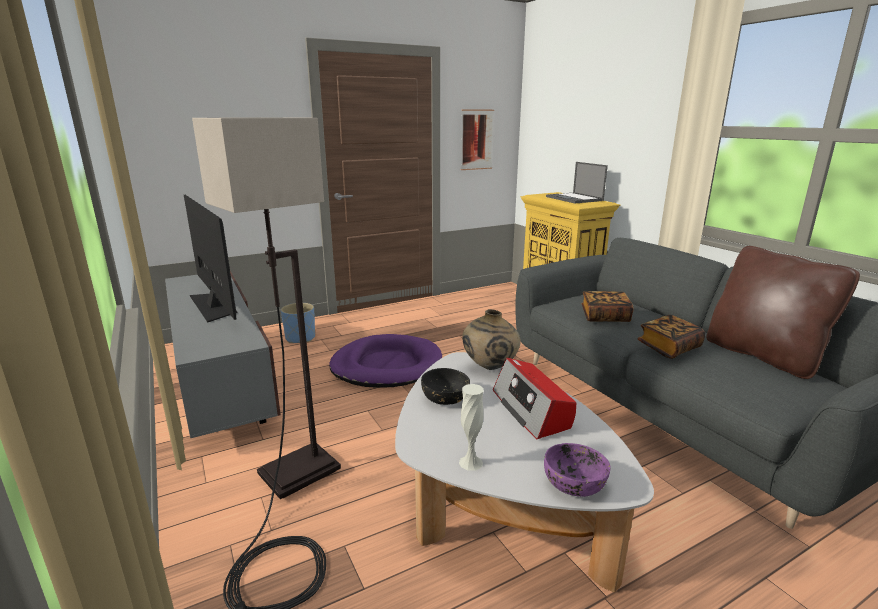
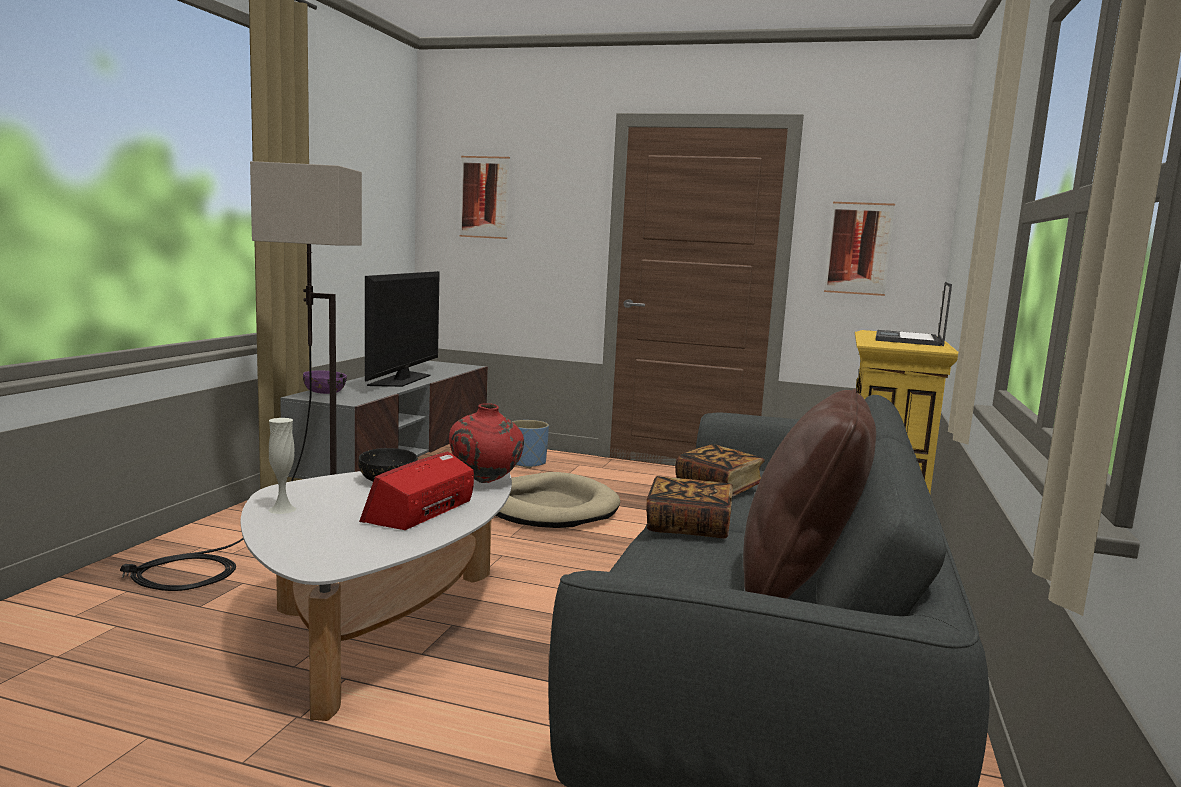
camera: 45 degrees right, 10 degrees down
(187, 115) = (484, 197): none -> picture
(386, 366) = (548, 507): purple dog bed -> beige dog bed
(489, 368) = (485, 482): beige vase -> red vase
(575, 484) = (296, 548): purple bowl -> purple bowl (325, 392)

